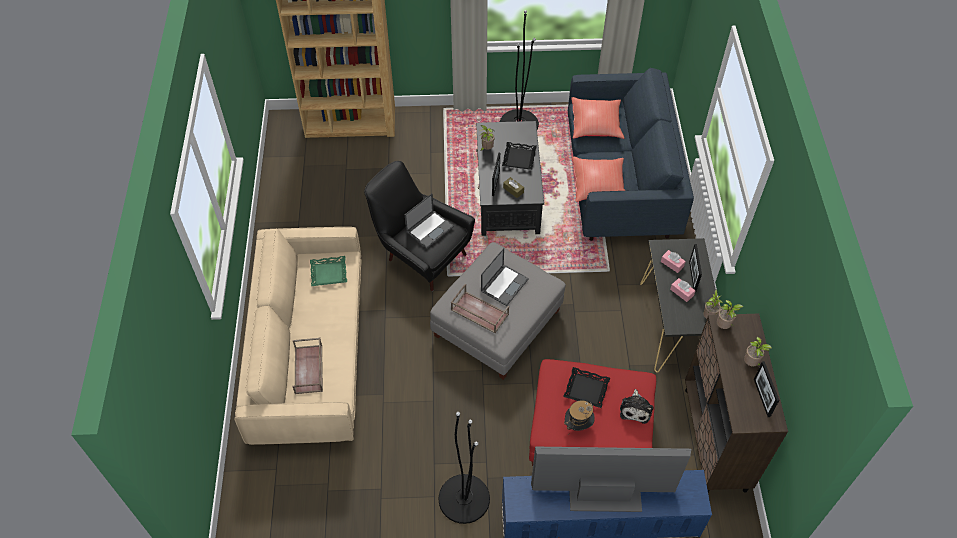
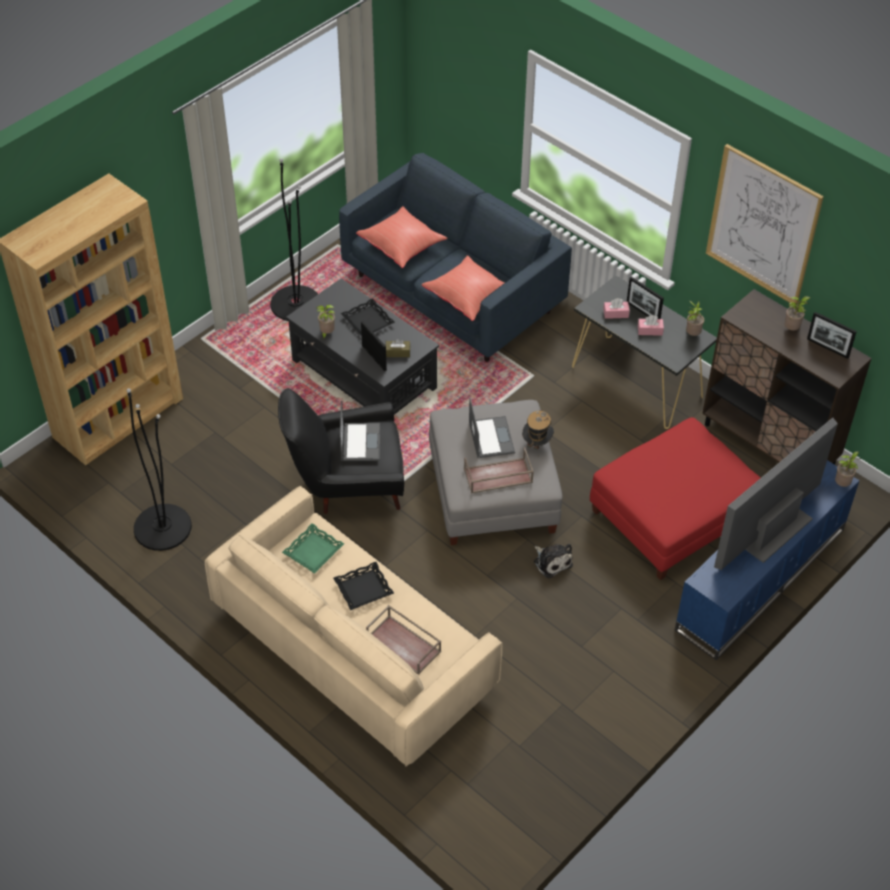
camera: 45 degrees left, 5 degrees down
(464, 498) = (639, 651): black floor lamp -> black floor lamp (162, 527)
(578, 425) = (685, 500): hat -> hat (537, 444)
(586, 390) = (659, 468): black tray -> black tray (363, 589)
(635, 409) = (713, 452): plush toy -> plush toy (552, 562)
(723, 326) = (741, 317): potted plant -> potted plant (842, 484)
(779, 266) = (763, 225): none -> picture

